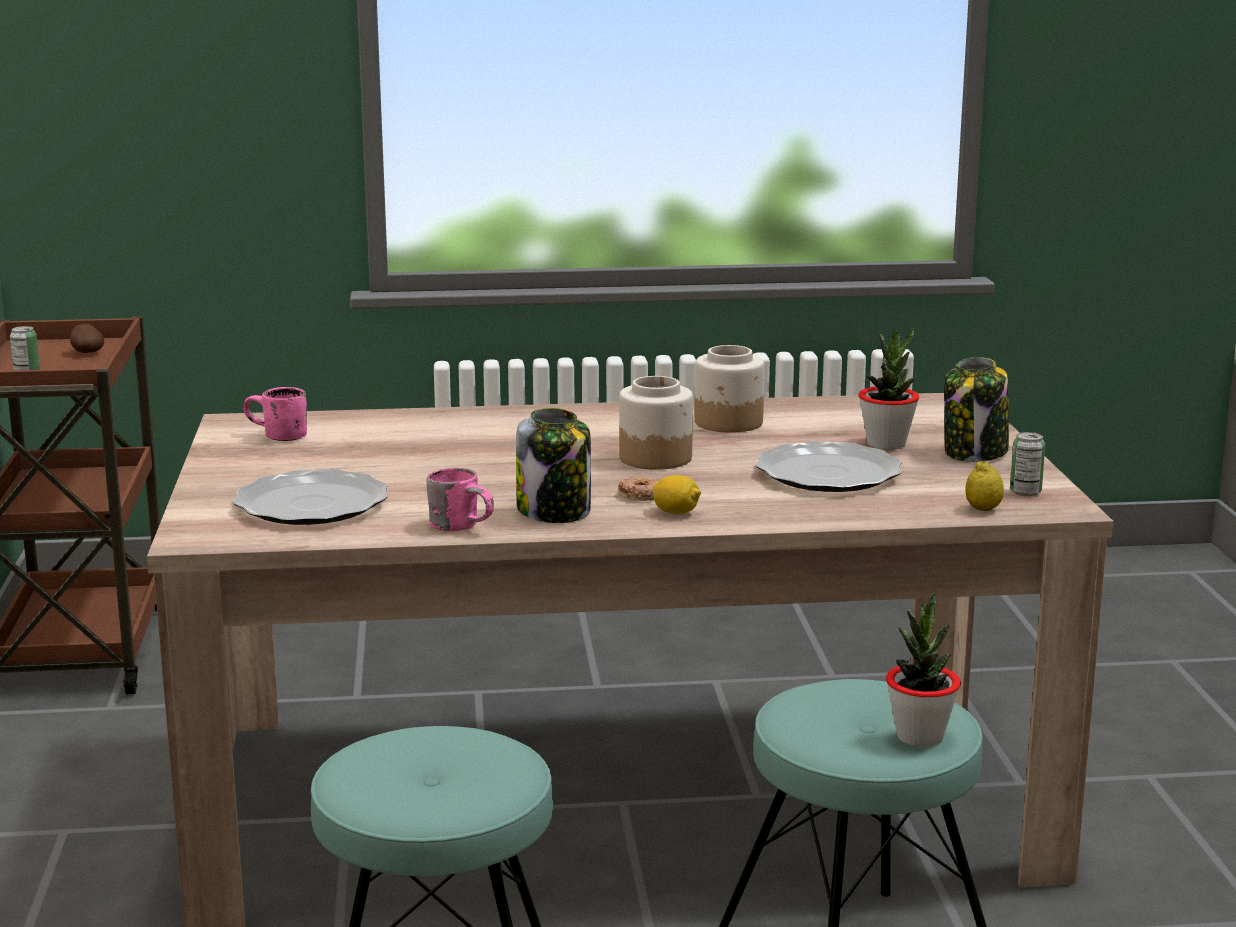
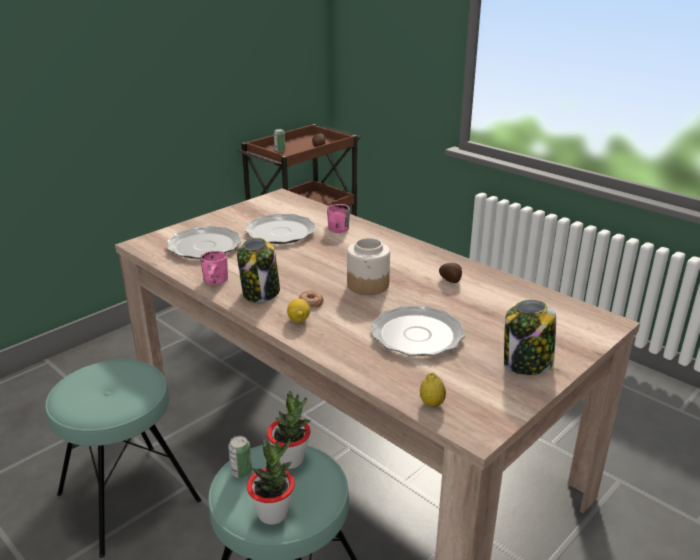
camera: 50 degrees right, 10 degrees up
(276, 436) = (274, 208): pink mug -> pink mug (335, 228)
(376, 454) = (281, 232): none -> plate
(729, 423) = (450, 280): jar -> potato
(886, 444) = (493, 332): potted plant -> potted plant (290, 459)
(1025, 492) = (484, 407): can -> can (241, 472)

